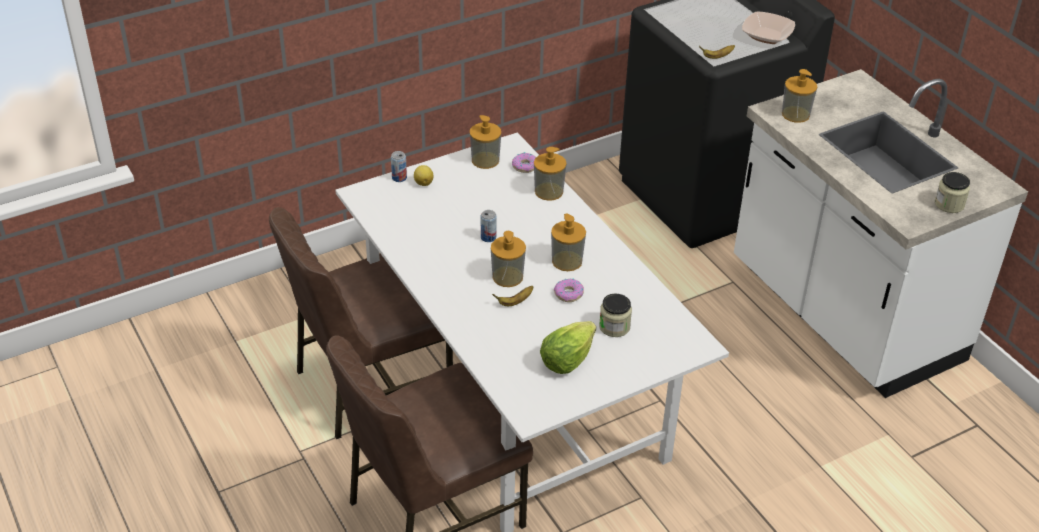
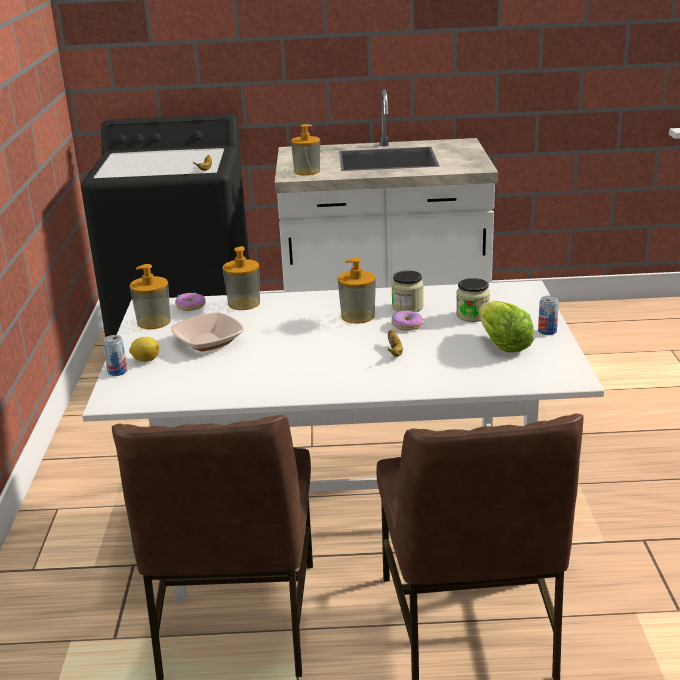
camera: 60 degrees left, 15 degrees down
(488, 237) = (279, 345): can -> can (547, 331)
(507, 277) = (352, 348): soap dispenser -> none
(767, 35) = (204, 152): bowl -> bowl (208, 342)
(949, 204) = (469, 156): jar -> jar (407, 307)

